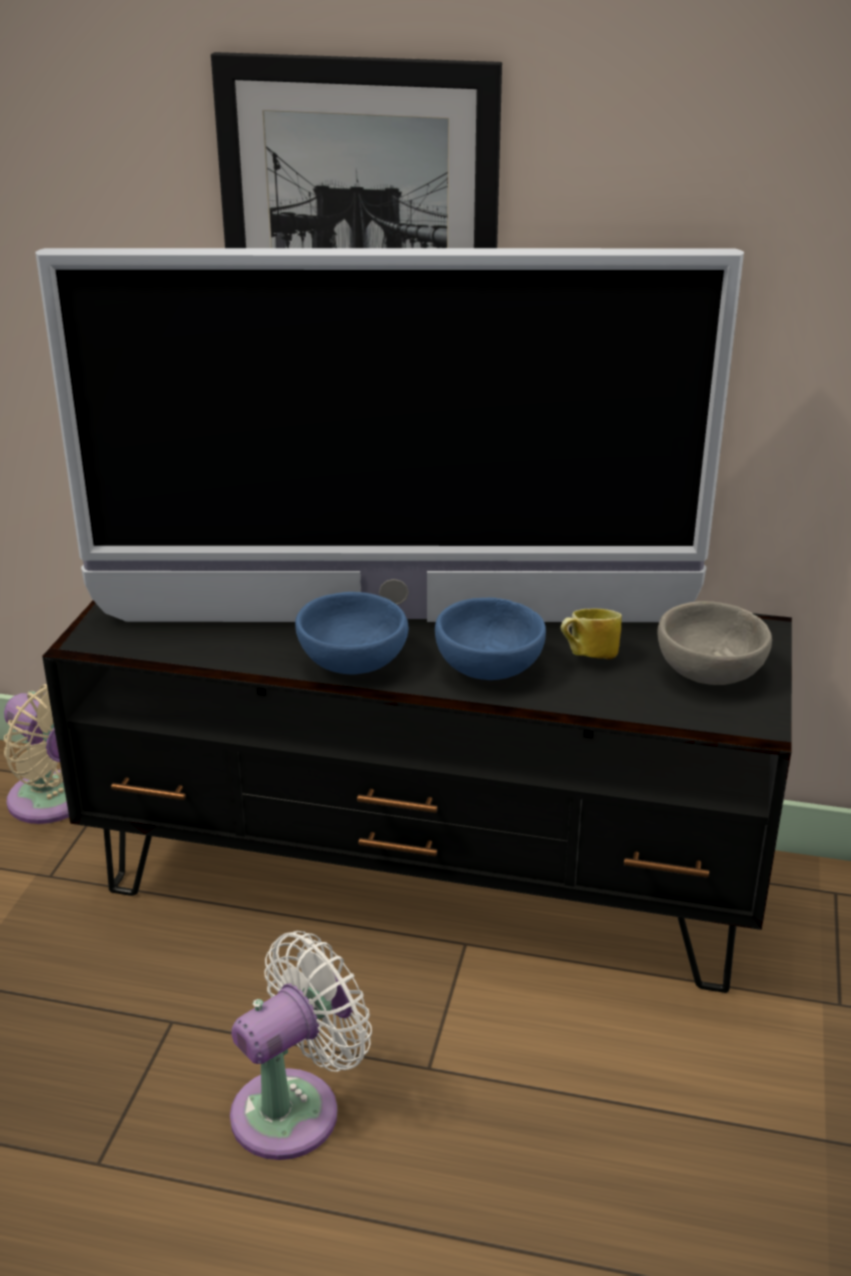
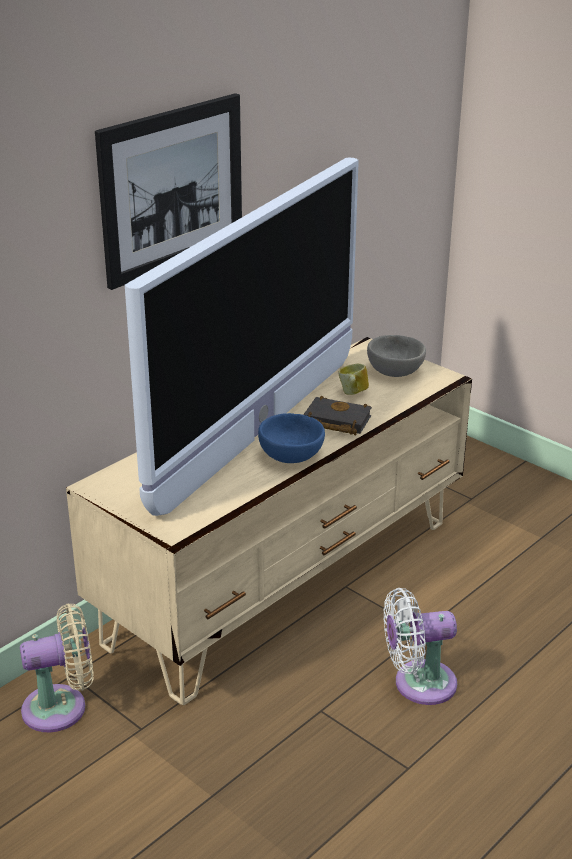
camera: 60 degrees left, 0 degrees up
(295, 1108) = (418, 684): white fan -> white fan turned 90 degrees counterclockwise
(427, 880) = (285, 580): black tv stand -> beige tv stand
(486, 667) = (334, 422): blue bowl -> black book

